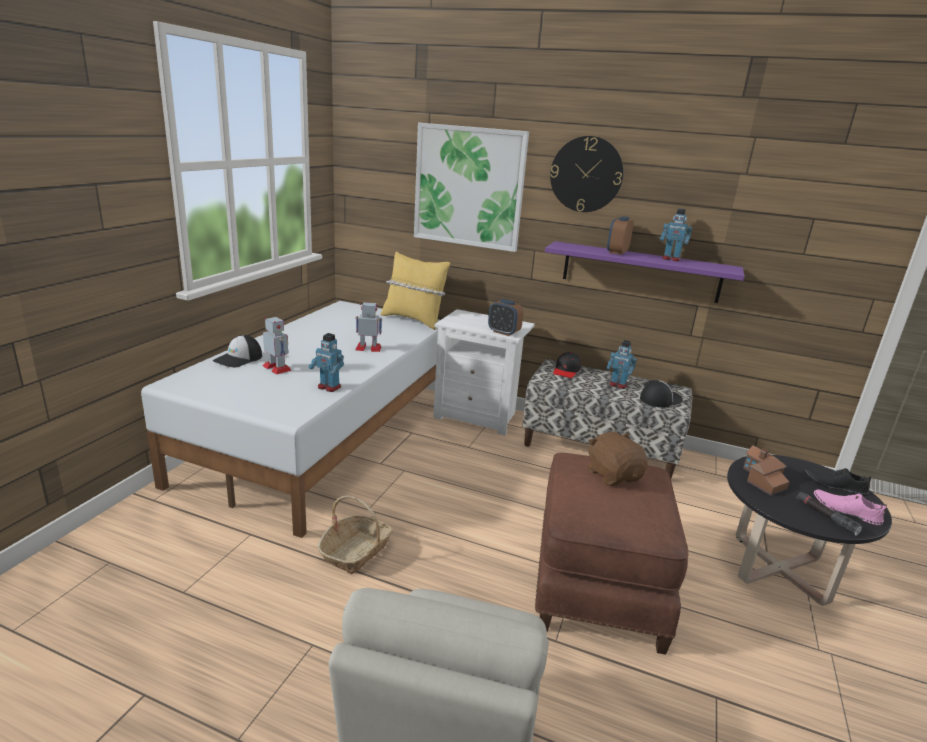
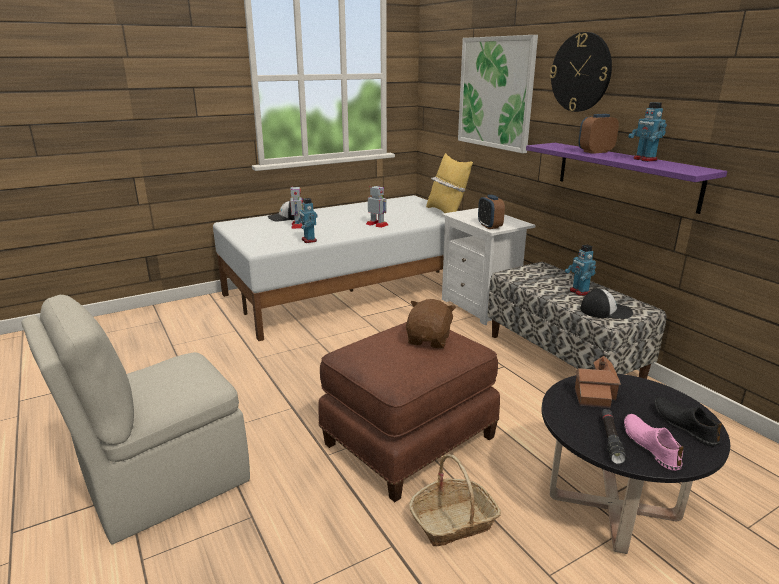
camera: 40 degrees right, 0 degrees up
(356, 551) = (277, 358): basket -> basket (453, 522)
(566, 371) = (544, 272): black cap -> none

